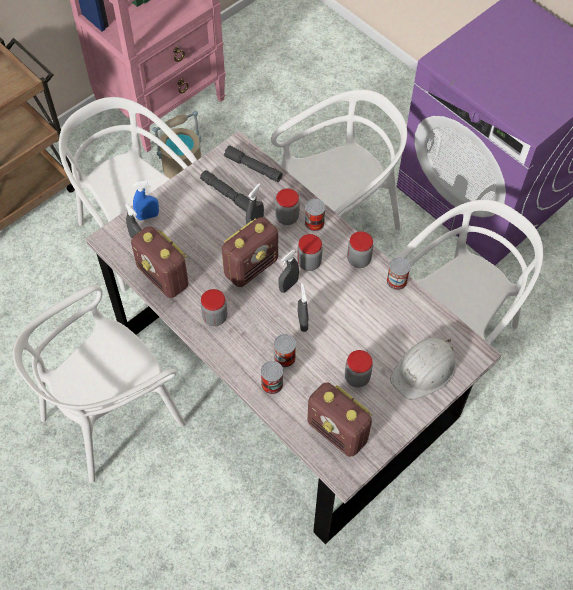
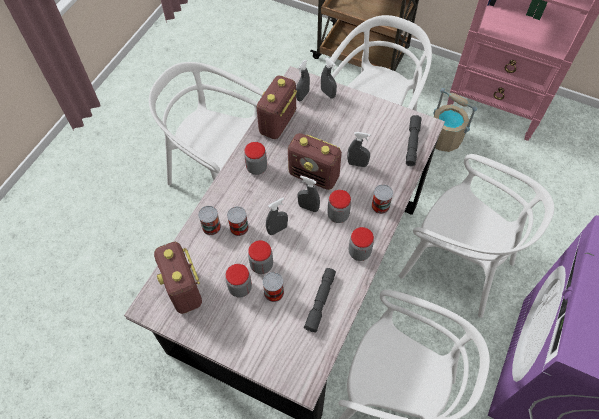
camera: 70 degrees right, 0 degrees up
(148, 216) = (328, 93): blue spray bottle -> grey spray bottle
(227, 195) = (375, 135): grey flashlight -> grey flashlight (320, 301)
(287, 217) = (375, 184): jar -> jar (261, 265)
(338, 432) = (183, 289): radio -> radio turned 45 degrees counterclockwise
(396, 281) = (351, 290): can -> can (274, 292)
(424, 370) = (268, 342): white hard hat -> none

